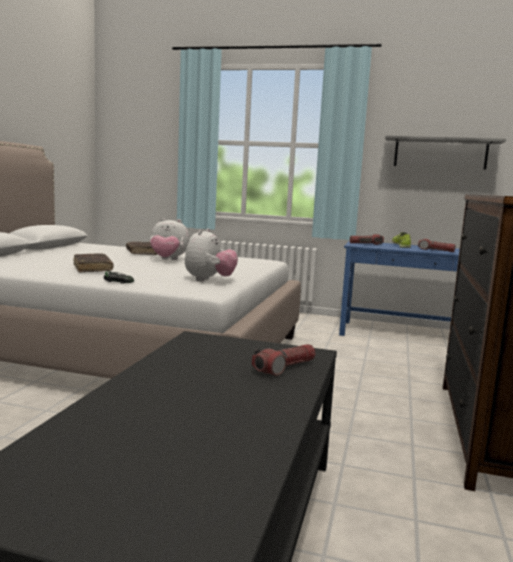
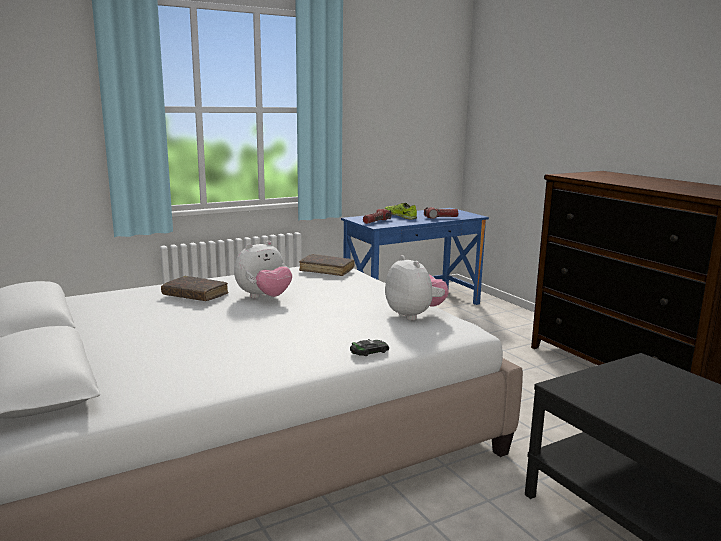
camera: 45 degrees left, 5 degrees up
(92, 268) = (271, 343): brown book -> brown book (326, 270)
(284, 368) = (680, 384): flashlight -> none
(440, 153) = (406, 115): grey shelf -> none

